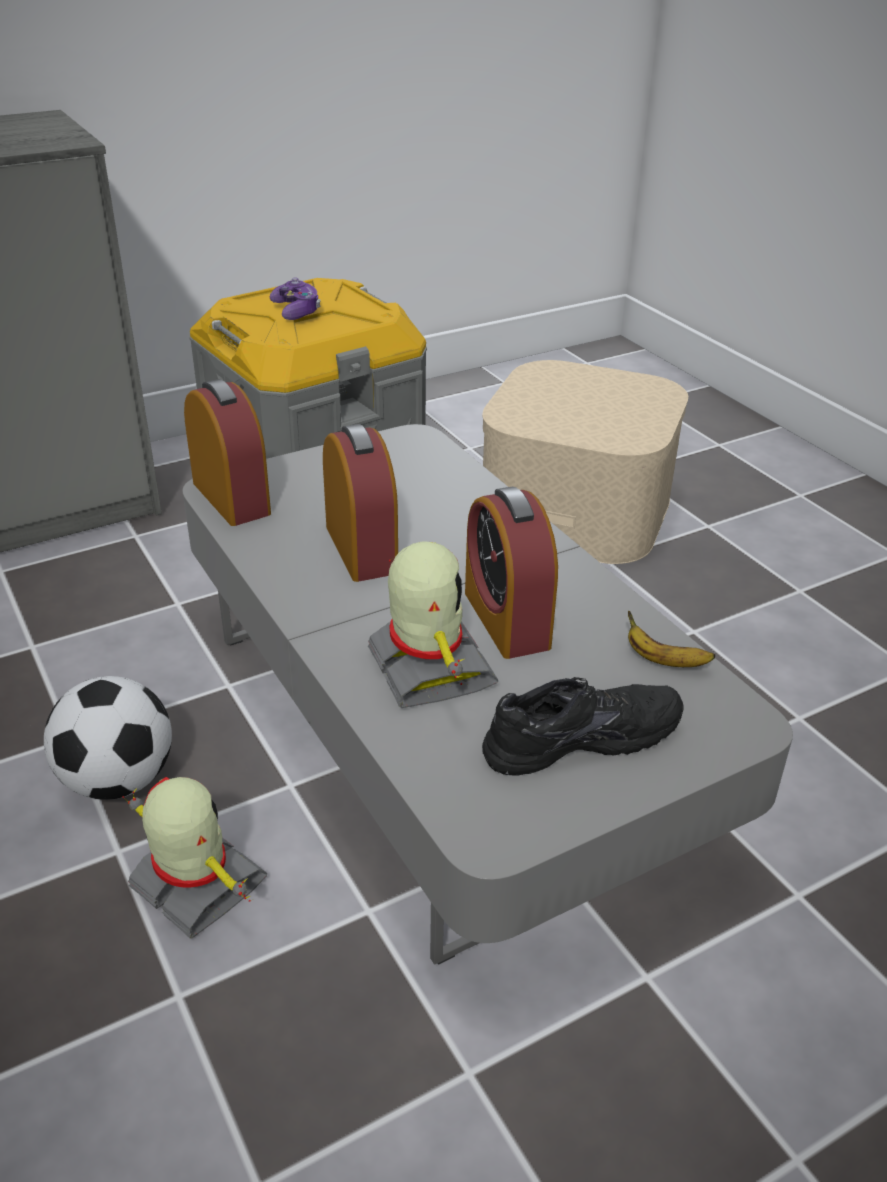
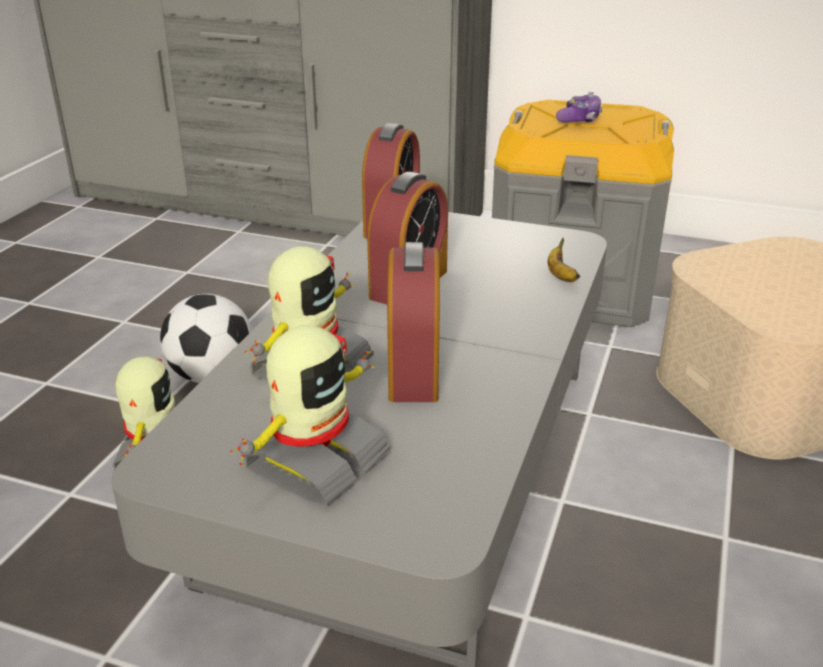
camera: 50 degrees right, 5 degrees down
(506, 619) = (413, 370): alarm clock -> alarm clock turned 150 degrees clockwise
(579, 736) = (315, 461): black shoe -> toy robot
(663, 660) = (467, 461): banana -> banana (560, 275)

